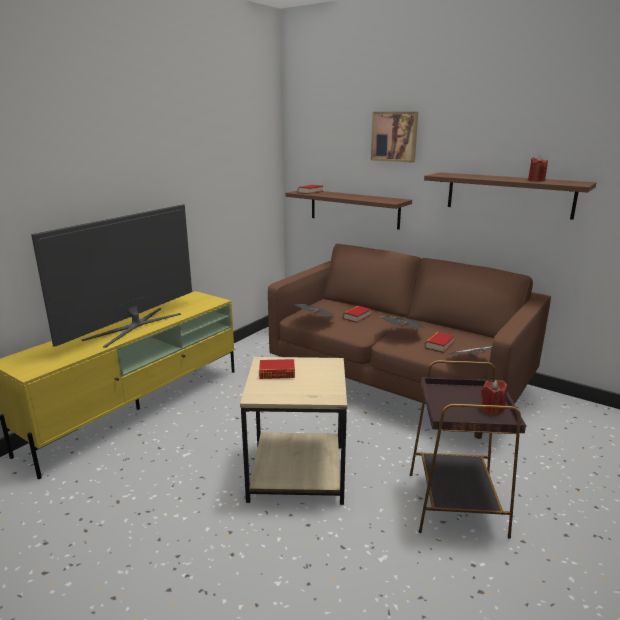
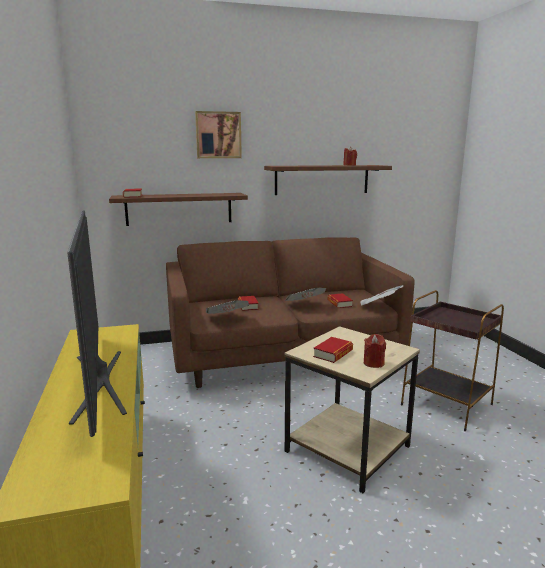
camera: 50 degrees left, 5 degrees down
(492, 409) = (468, 317): red candle -> red candle (373, 363)

